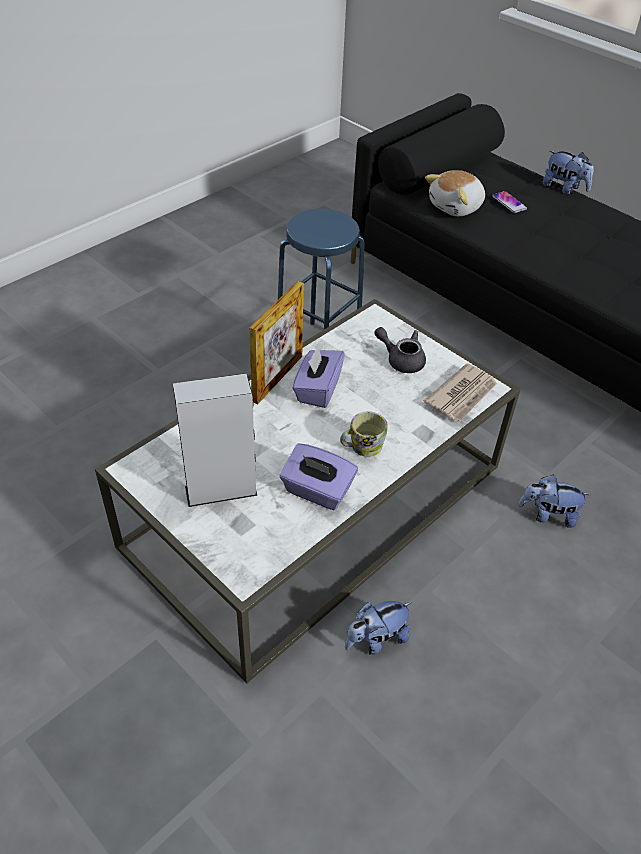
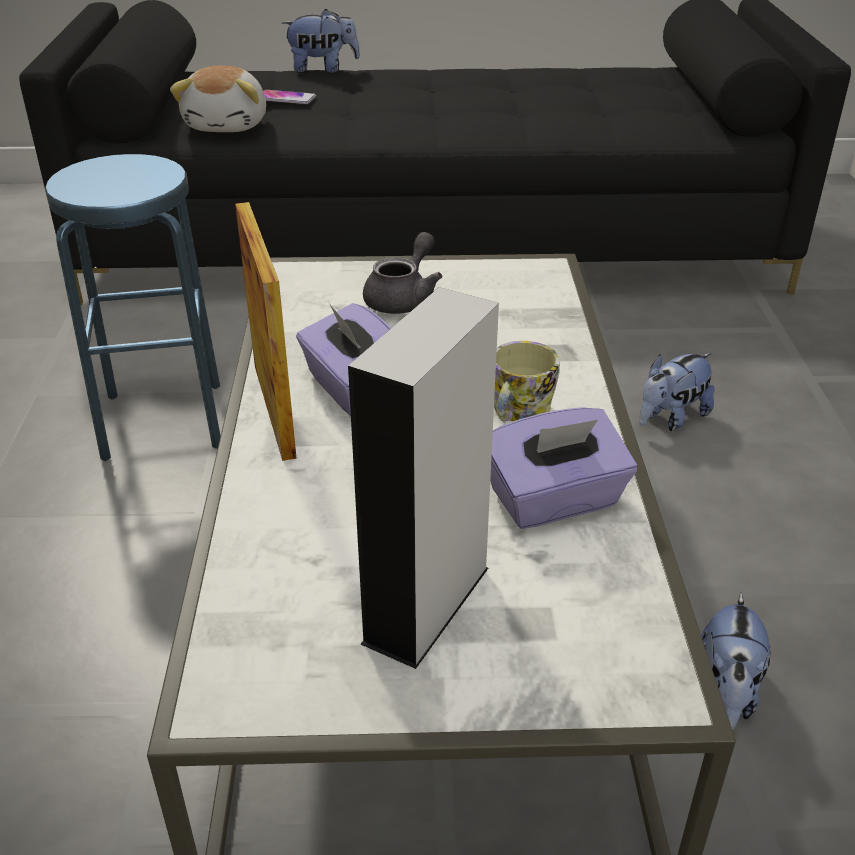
camera: 45 degrees left, 10 degrees down
(401, 360) = (403, 298): grey teapot -> grey teapot turned 135 degrees clockwise
(462, 395) = (531, 292): newspaper -> none

